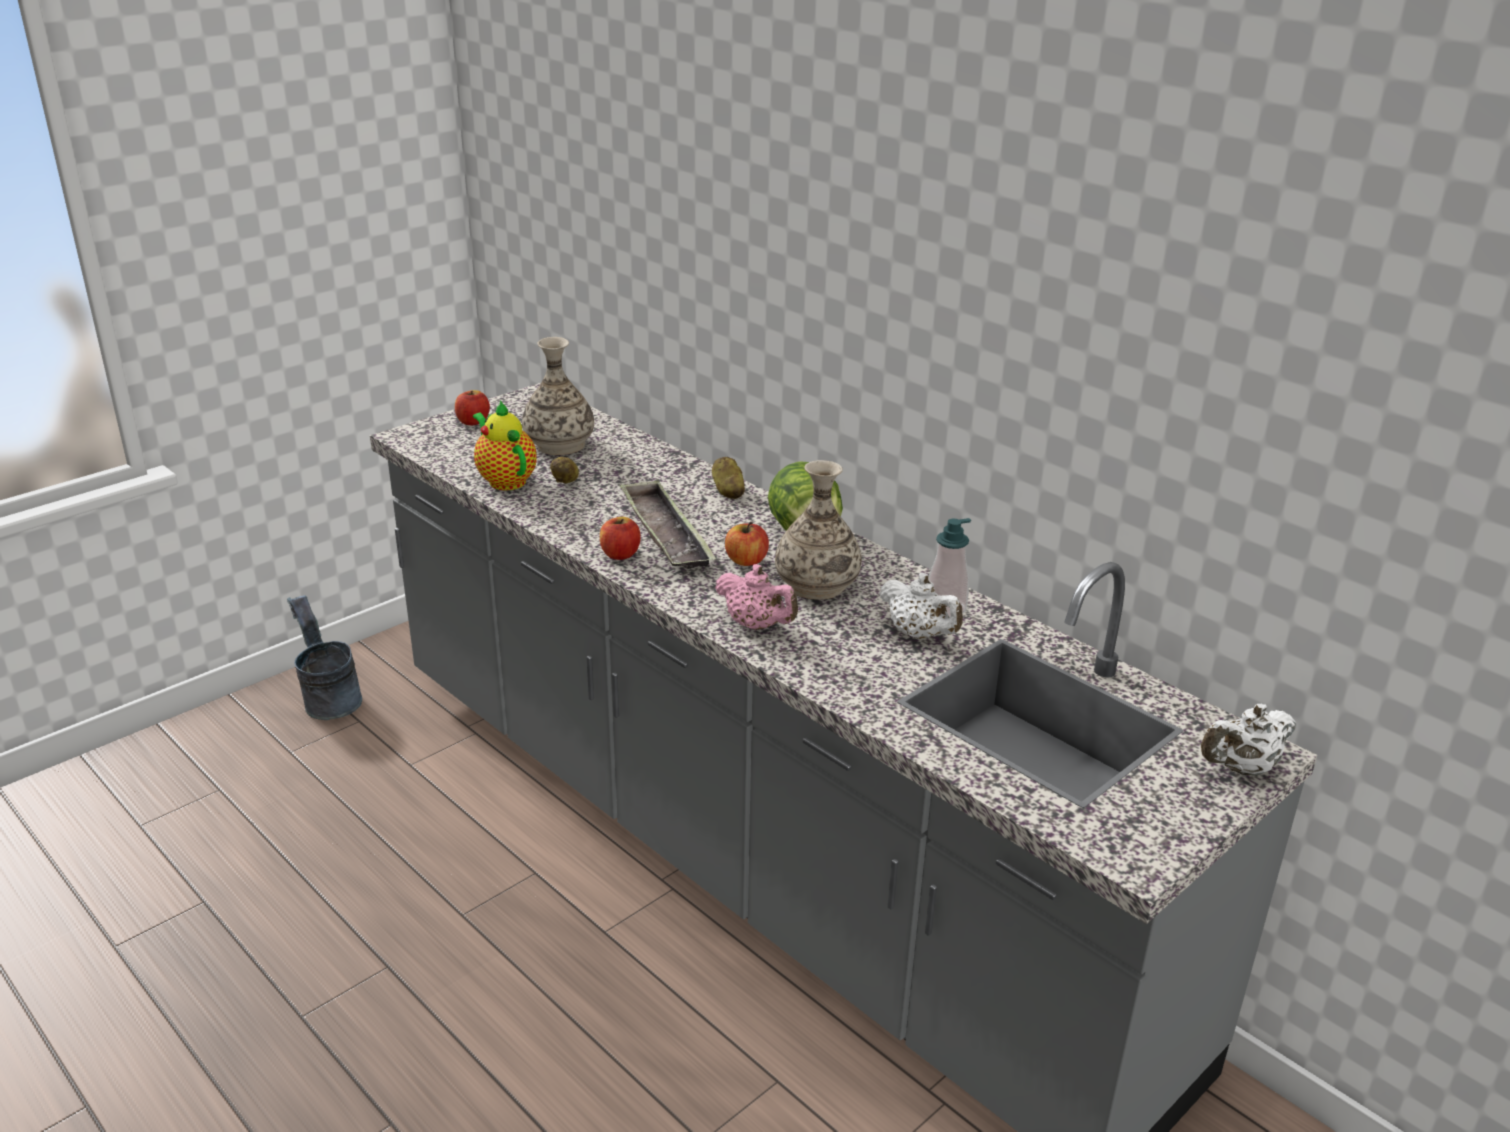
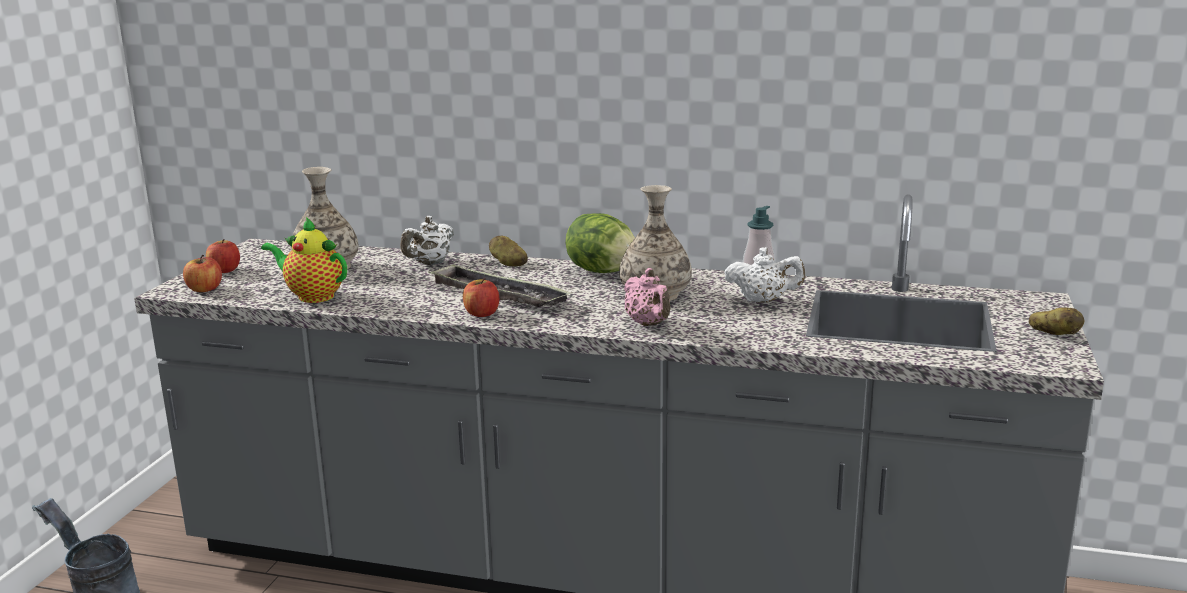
camera: 30 degrees left, 10 degrees down
(566, 481) = (367, 286): potato -> potato (1054, 335)
(746, 560) = (584, 294): apple -> apple (204, 289)
(756, 625) = (648, 324): pink teapot -> pink teapot turned 60 degrees clockwise
(1242, 768) = (1044, 309): white teapot -> white teapot (430, 263)

